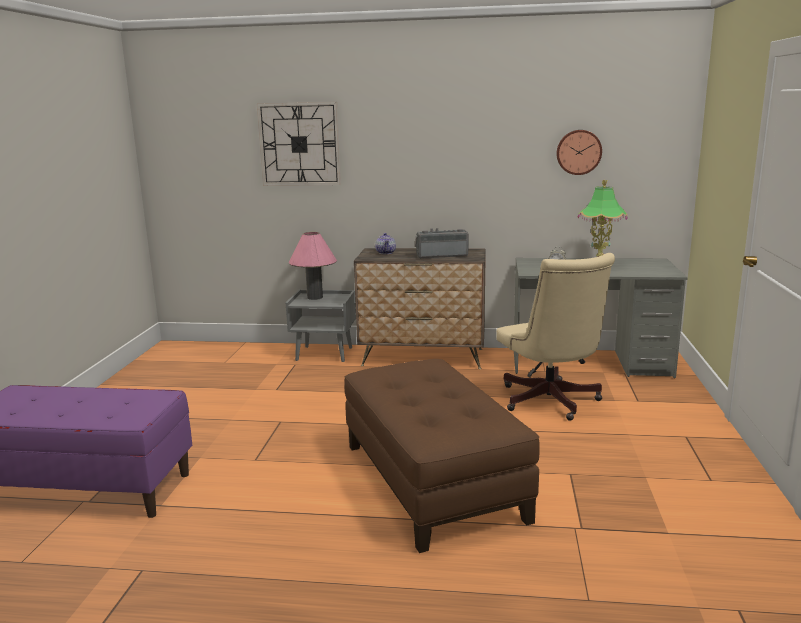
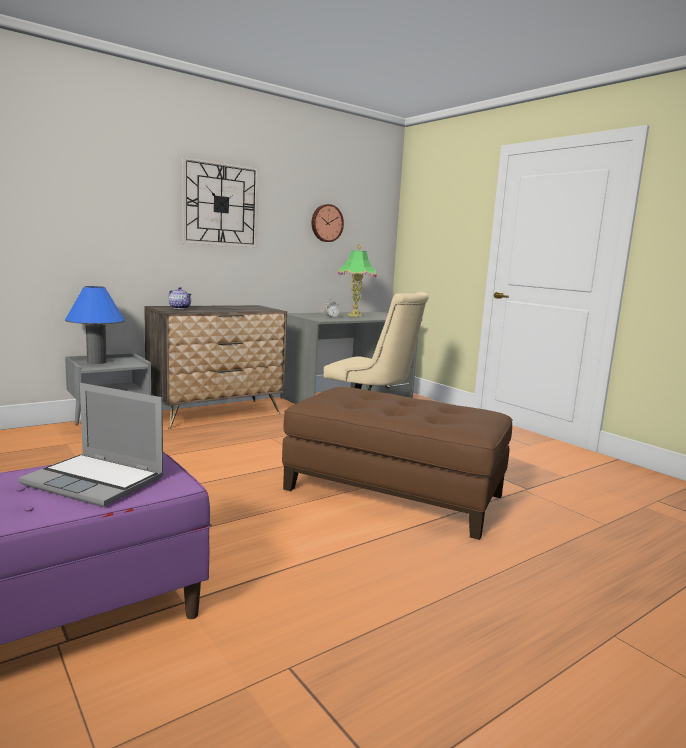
camera: 45 degrees left, 5 degrees down
(109, 406) = (97, 481): none -> laptop
(299, 144) = (67, 184): wall clock -> wall clock (220, 204)
(315, 297) = (96, 362): pink table lamp -> blue table lamp
(442, 255) = (239, 308): radio -> none

